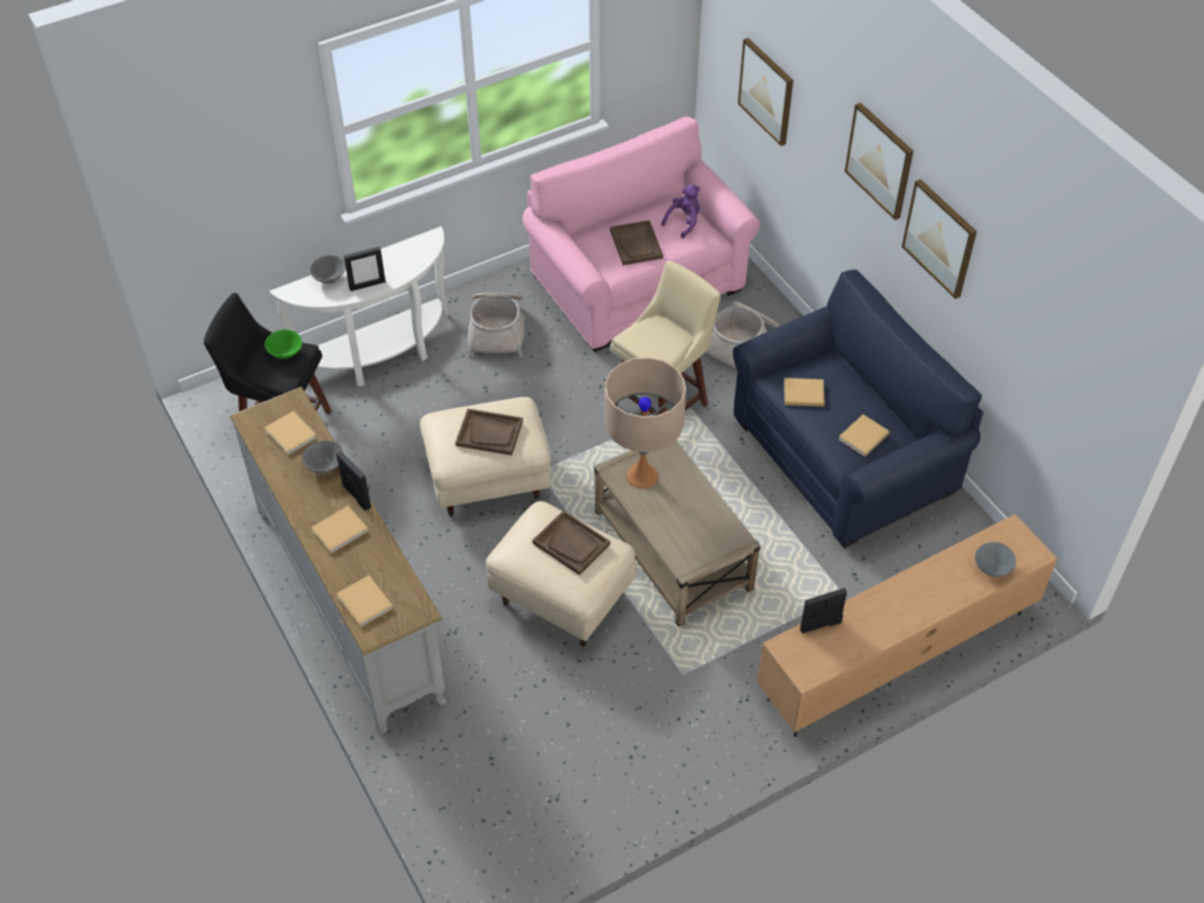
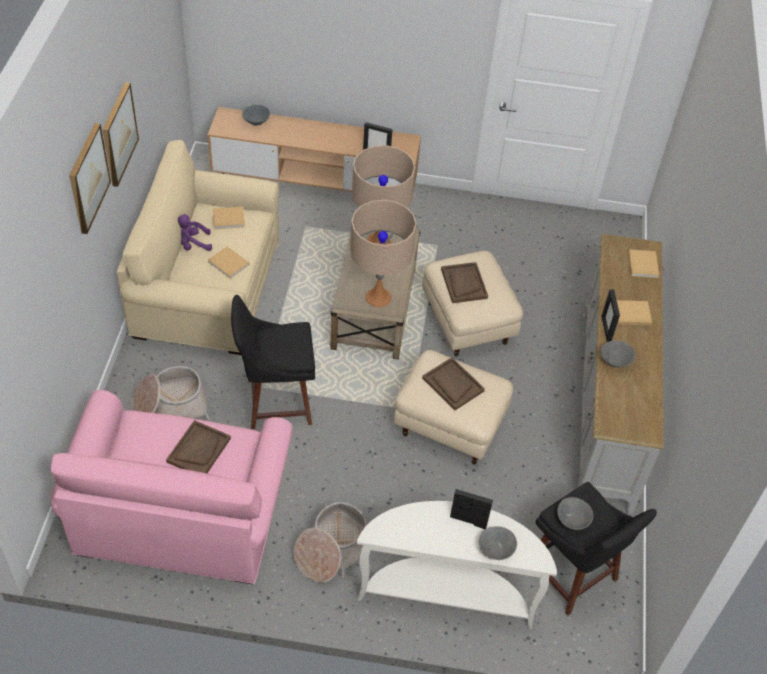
camera: 145 degrees left, 0 degrees up
(286, 353) = (572, 520): green bowl -> grey bowl
(291, 435) = (625, 399): beige book -> none
(663, 402) = (275, 401): beige stool -> black stool
(684, 222) = (138, 445): purple plush toy -> purple plush toy (192, 244)
(706, 537) = (378, 241): none -> beige table lamp
(767, 91) = (33, 338): picture -> none
(844, 457) = (207, 289): blue sofa -> beige sofa

